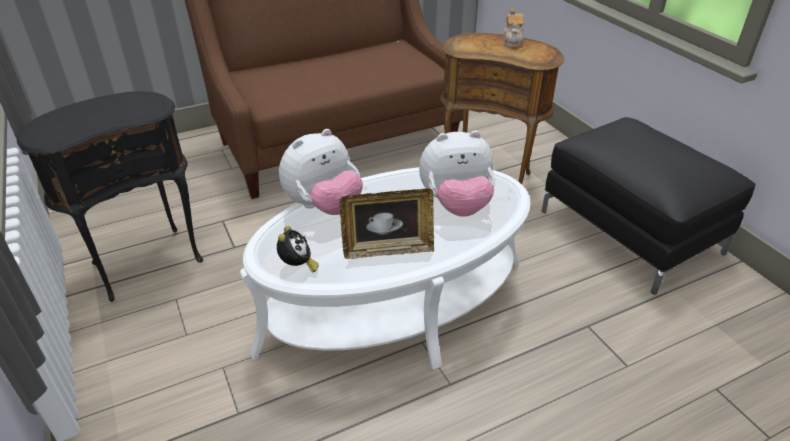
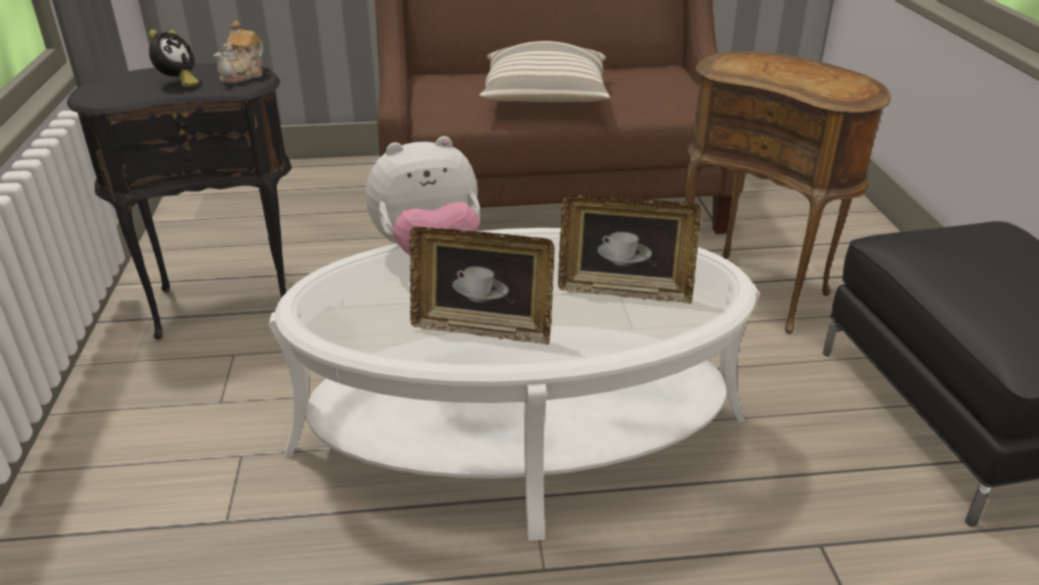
camera: 20 degrees right, 5 degrees down
(297, 266) = (342, 322): alarm clock -> alarm clock (178, 83)
(333, 78) = (545, 99): none -> pillow
(456, 205) = (624, 290): plush toy -> picture frame
(513, 41) = (815, 69): teapot -> teapot (244, 75)

